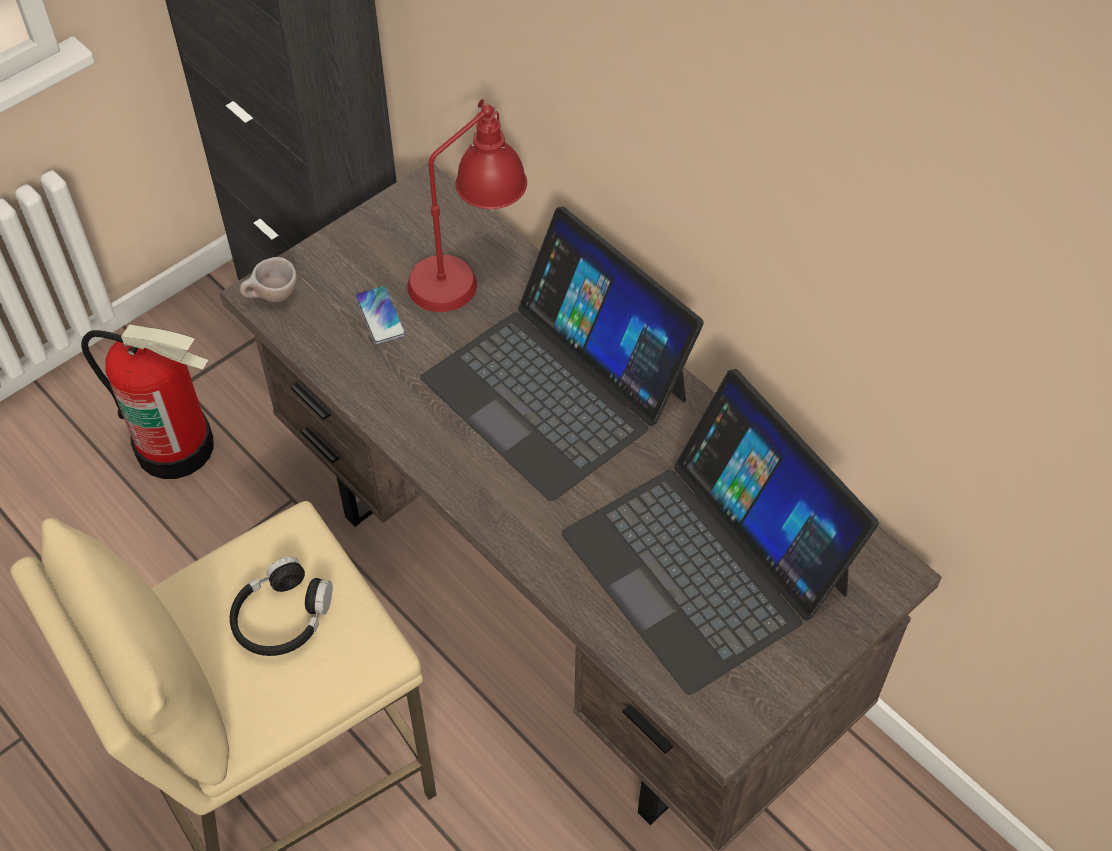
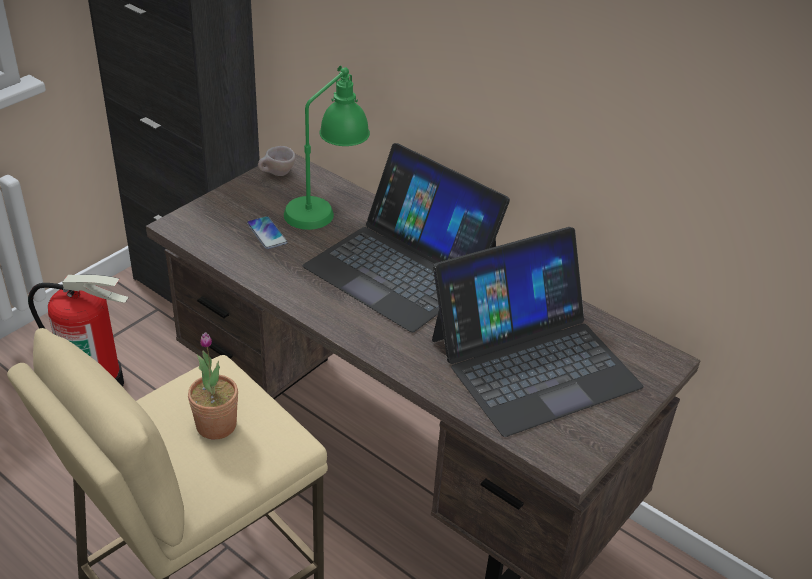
camera: 10 degrees left, 15 degrees down
(272, 298) = (185, 227): beige cup -> beige cup (276, 175)
(282, 617) = (216, 425): black headphones -> potted plant
(468, 272) = (326, 207): red table lamp -> green table lamp
(706, 561) = (533, 361): laptop -> laptop turned 75 degrees counterclockwise

